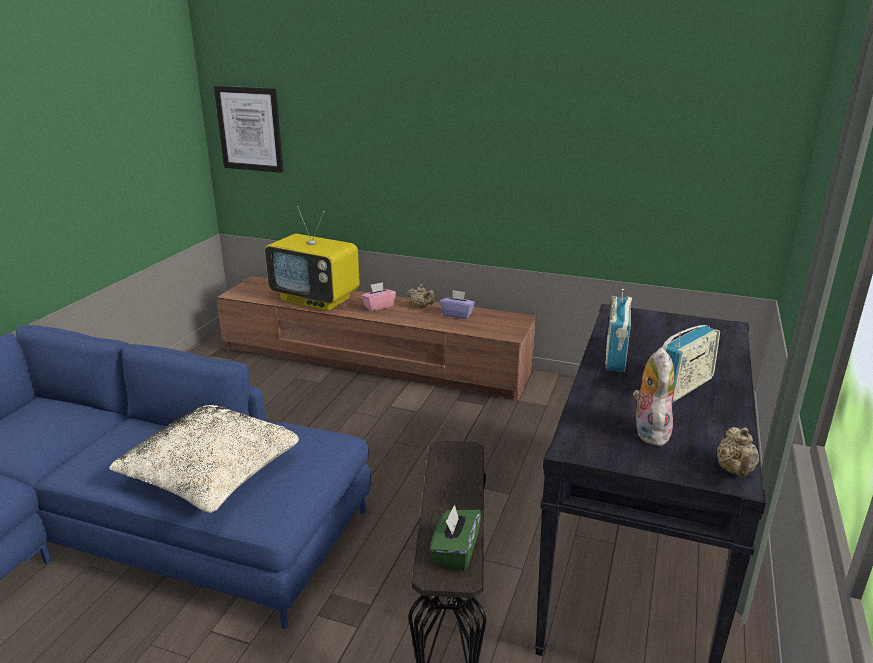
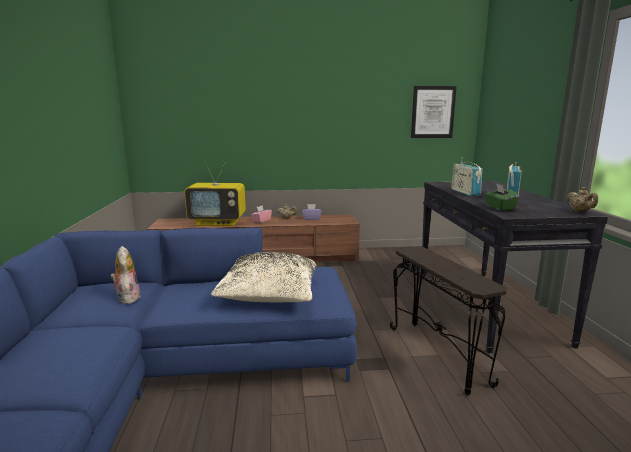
camera: 25 degrees left, 10 degrees down
(250, 129) = (159, 117): picture -> picture (433, 112)
(455, 552) = (475, 280): green tissue box -> green tissue box (499, 208)
(648, 431) = (526, 207): plush toy -> plush toy (127, 298)

